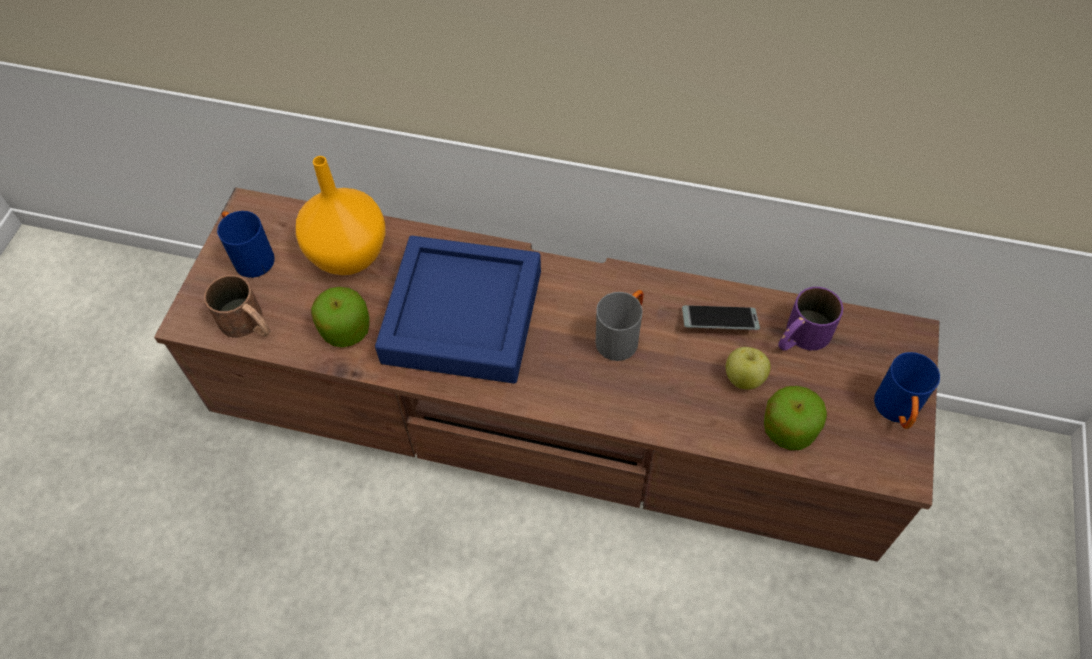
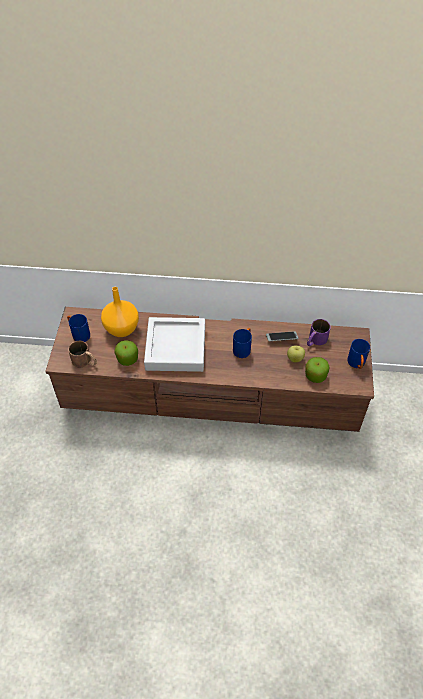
camera: 10 degrees left, 5 degrees down
(462, 316) = (175, 348): blue tray -> grey tray
(621, 337) = (243, 348): grey mug -> blue mug

